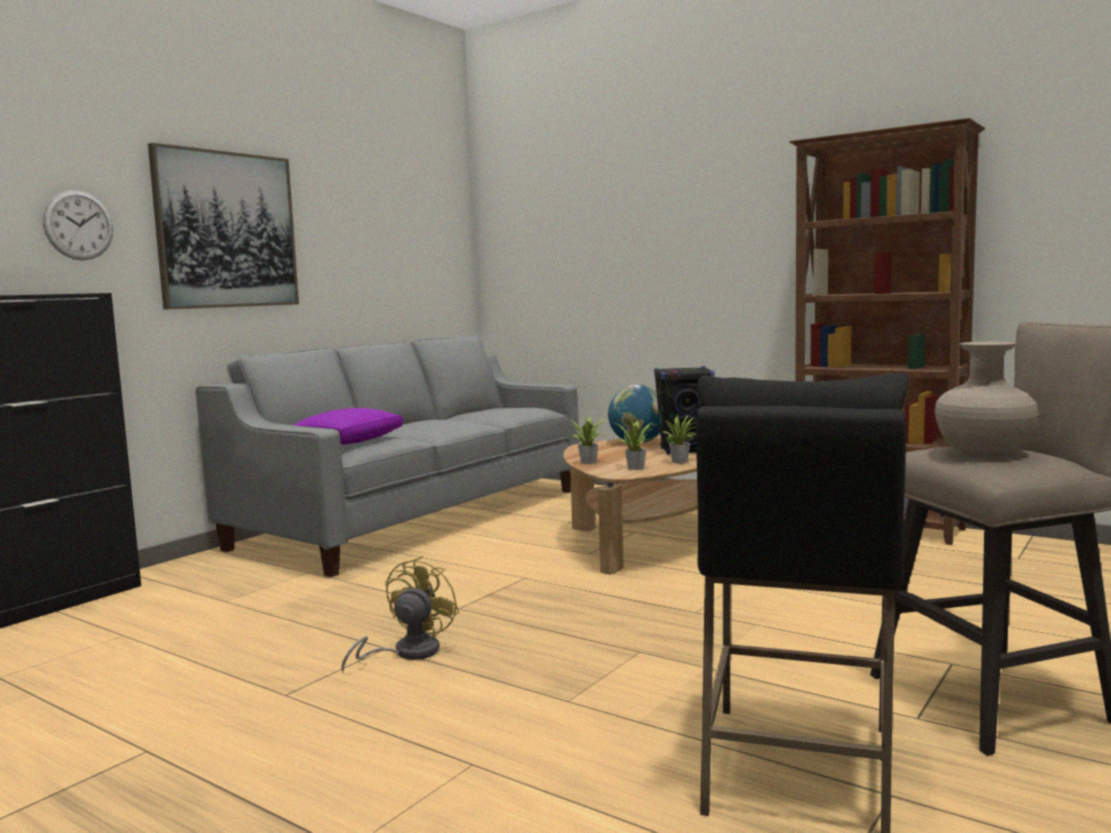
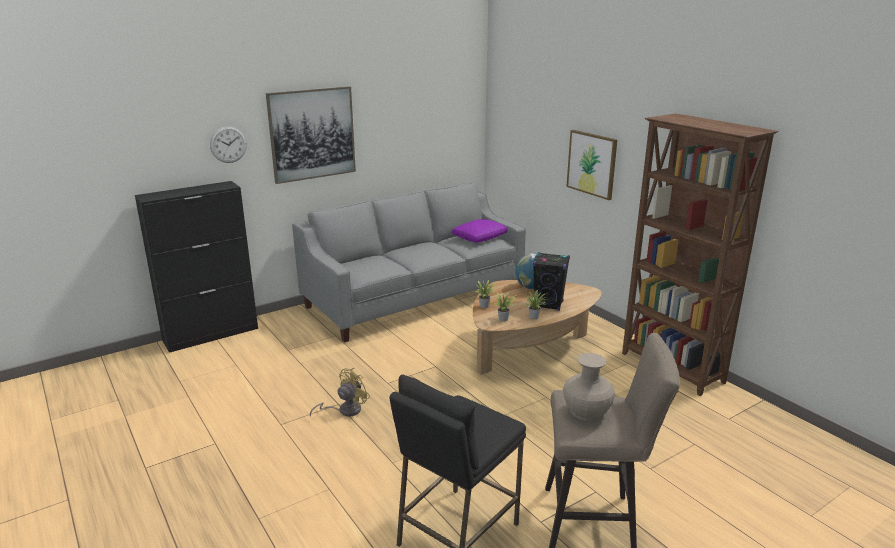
camera: 20 degrees right, 15 degrees up
(348, 441) = (365, 266): purple pillow -> purple pillow (480, 237)
(677, 263) = (592, 164): none -> picture

